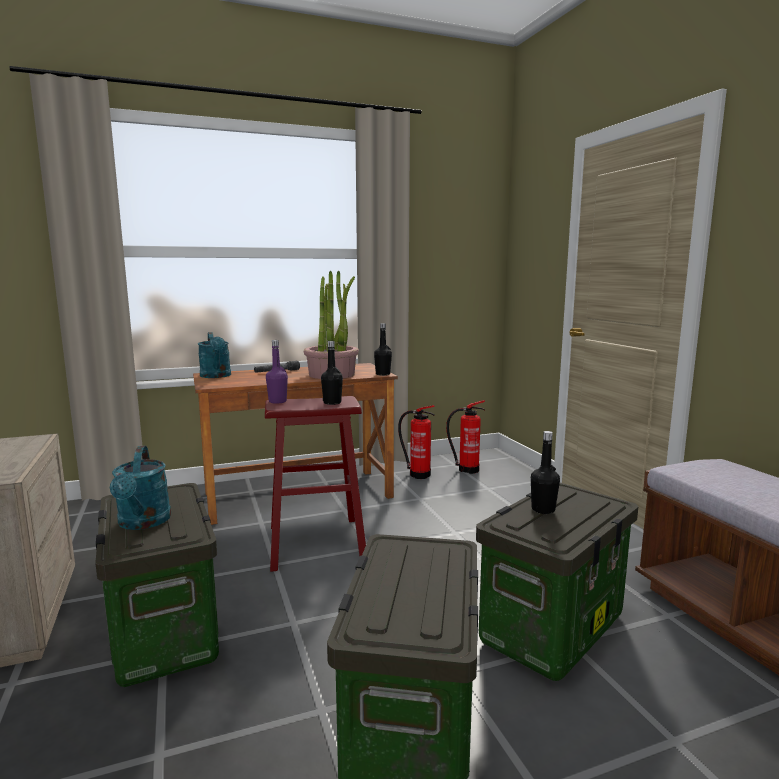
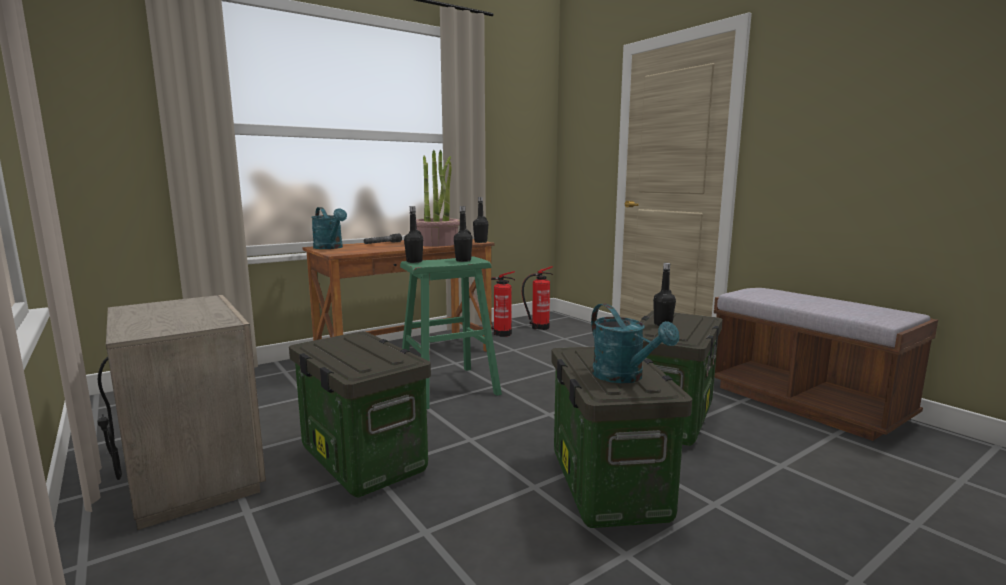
camera: 15 degrees left, 0 degrees up
(143, 523) = (355, 356): turquoise watering can -> turquoise watering can (624, 377)
(277, 401) = (414, 261): purple bottle -> black bottle
(316, 543) = (448, 387): red stool -> green stool

